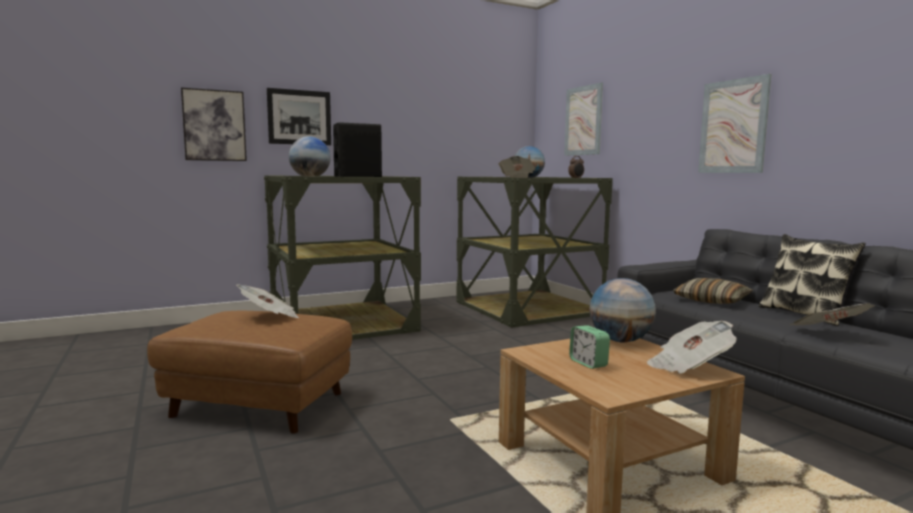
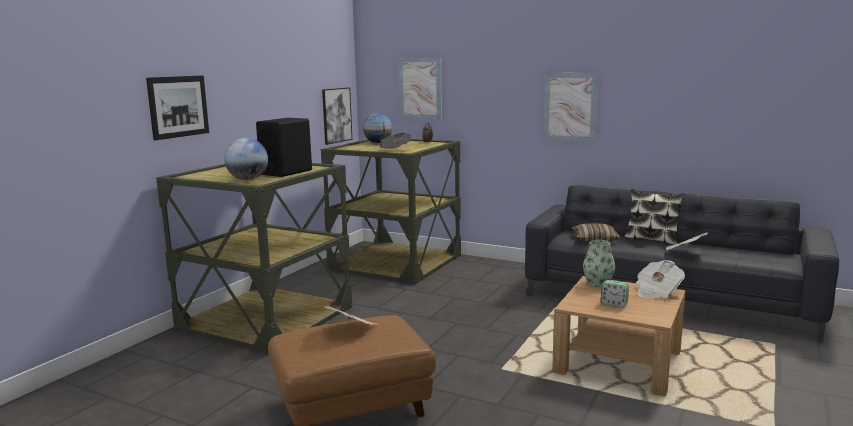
camera: 35 degrees left, 5 degrees up
(214, 125) = (100, 128): picture -> picture (336, 115)
(620, 340) = (598, 283): globe -> vase

